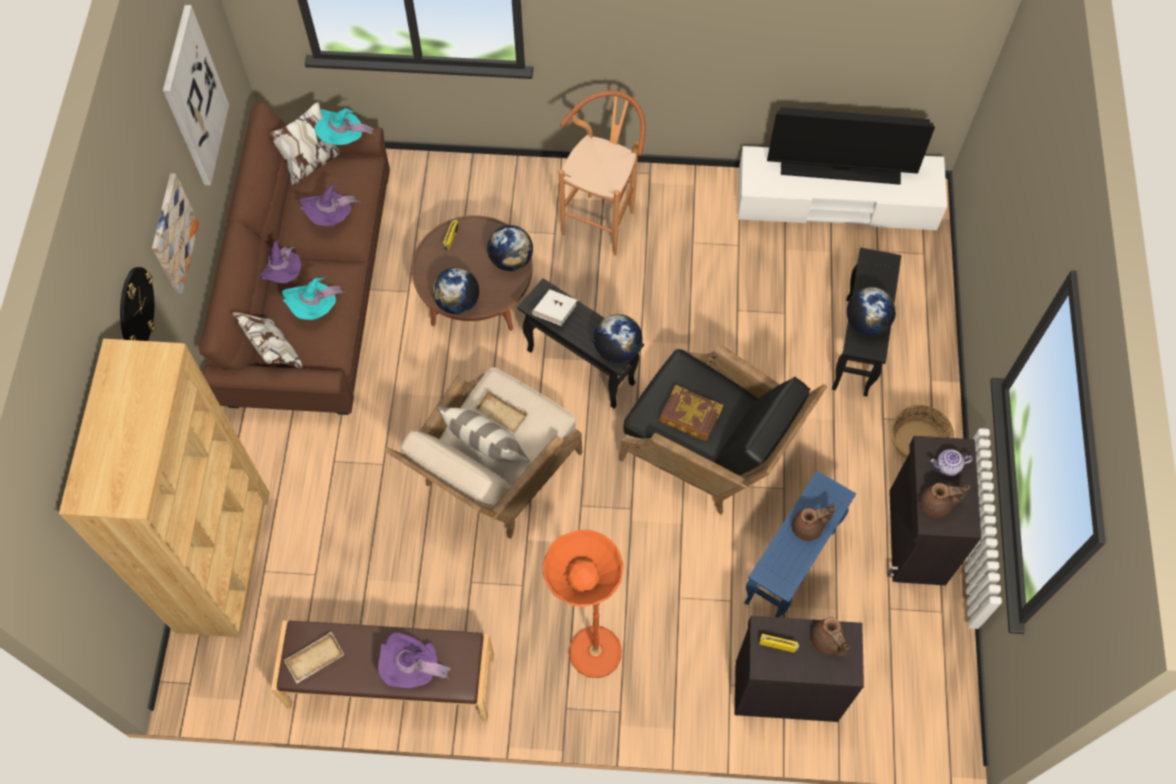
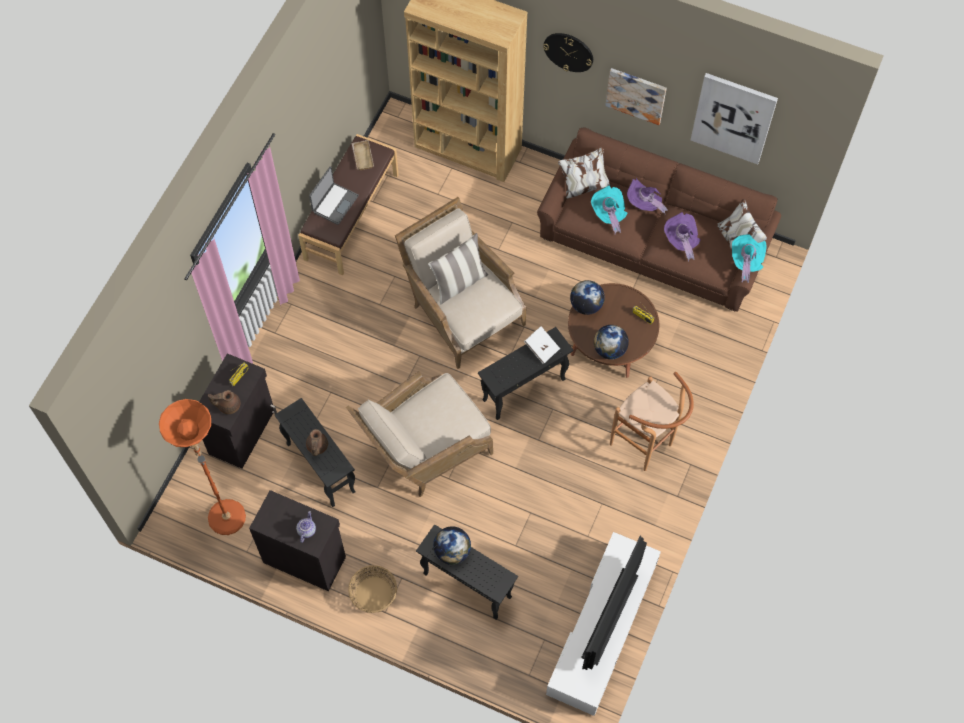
camera: 110 degrees right, 0 degrees up
(412, 667) = (334, 203): purple hat -> laptop
(500, 415) = (481, 297): beige tray -> none
(587, 661) = (314, 325): orange floor lamp -> orange floor lamp (223, 510)
(617, 350) = (496, 377): globe -> none
(690, 416) = (432, 412): book -> none
(711, 452) = (424, 450): black armchair -> beige armchair
(790, 567) = (320, 468): blue side table -> black side table
(937, 504) = (283, 510): brown teapot -> none

